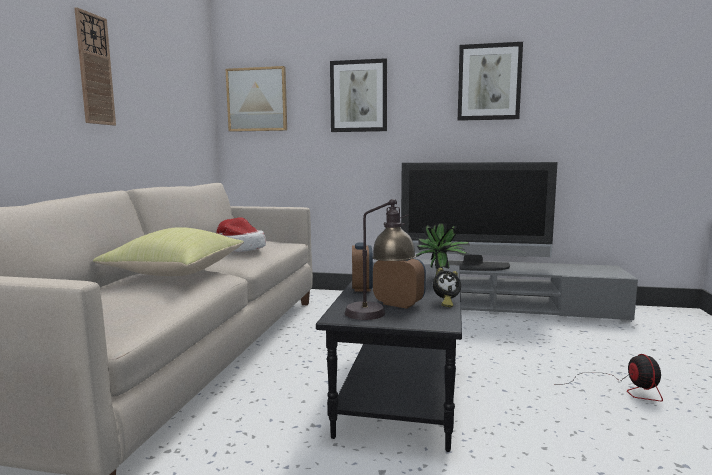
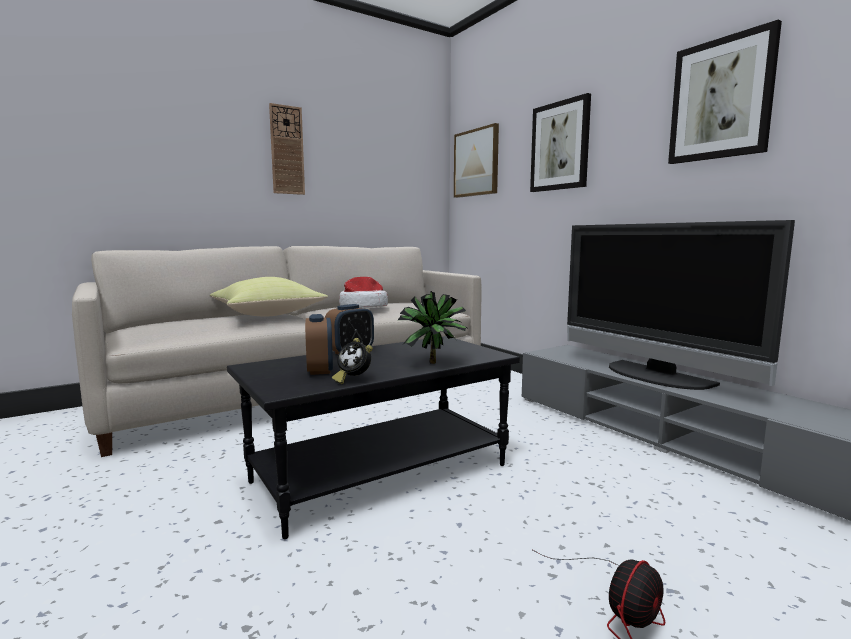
camera: 45 degrees right, 0 degrees up
(379, 315) = (273, 373): table lamp -> none

